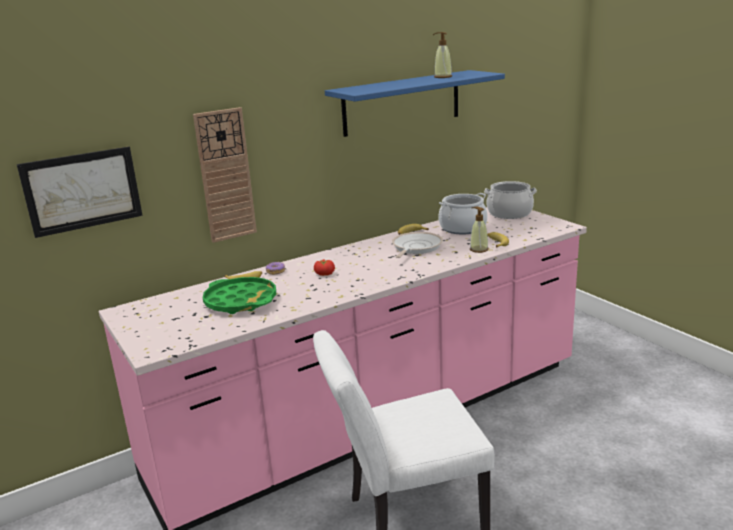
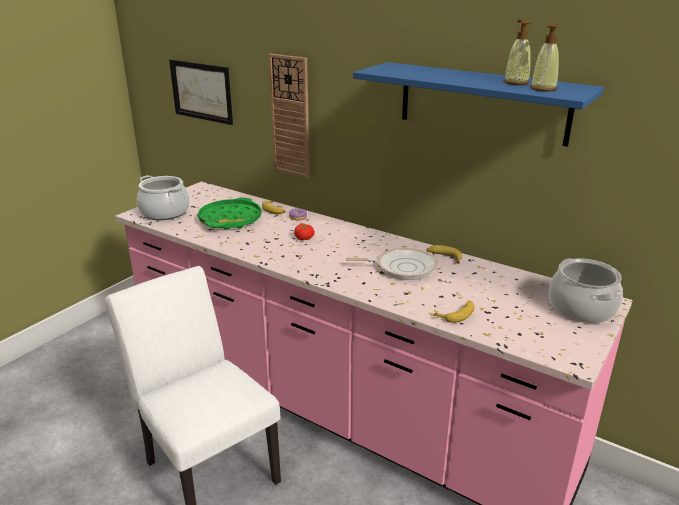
camera: 65 degrees right, 5 degrees up
(462, 228) = (490, 284): cooking pot -> cooking pot (165, 212)
(478, 249) = (425, 306): soap dispenser -> soap dispenser (543, 88)

